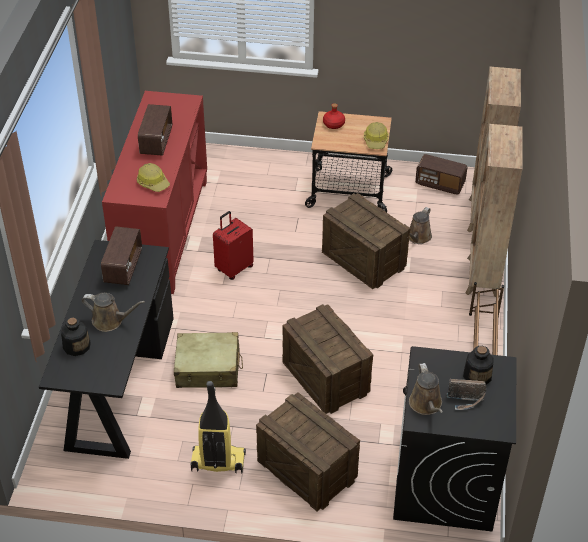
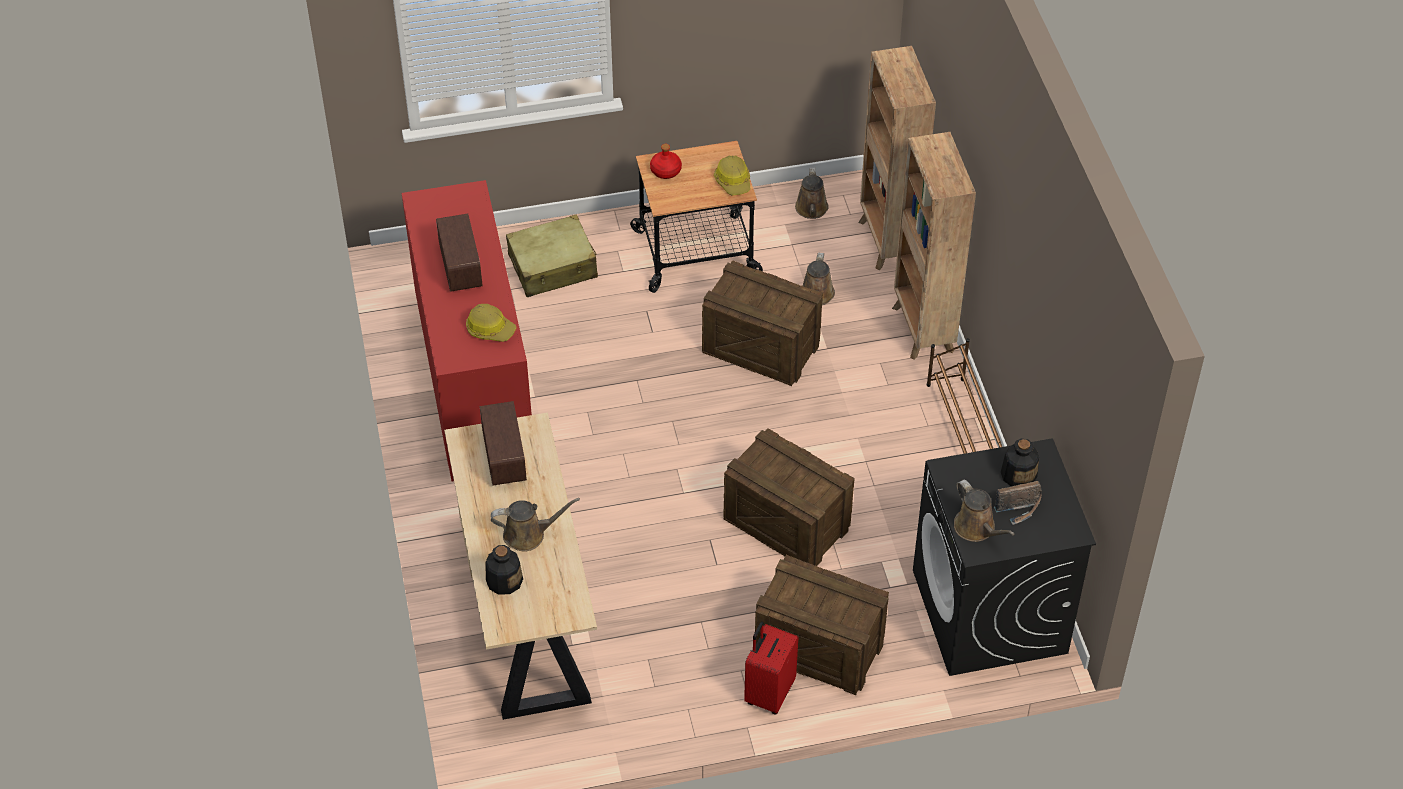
camera: 20 degrees left, 5 degrees up
(117, 384) = (525, 611): black desk -> beige desk
(208, 368) = (632, 555): beige suitcase -> beige suitcase (553, 267)
(217, 462) = (705, 673): vacuum cleaner -> none
(234, 268) = (596, 408): red suitcase -> red suitcase (769, 693)
(440, 184) = (811, 210): radio -> brown watering can

